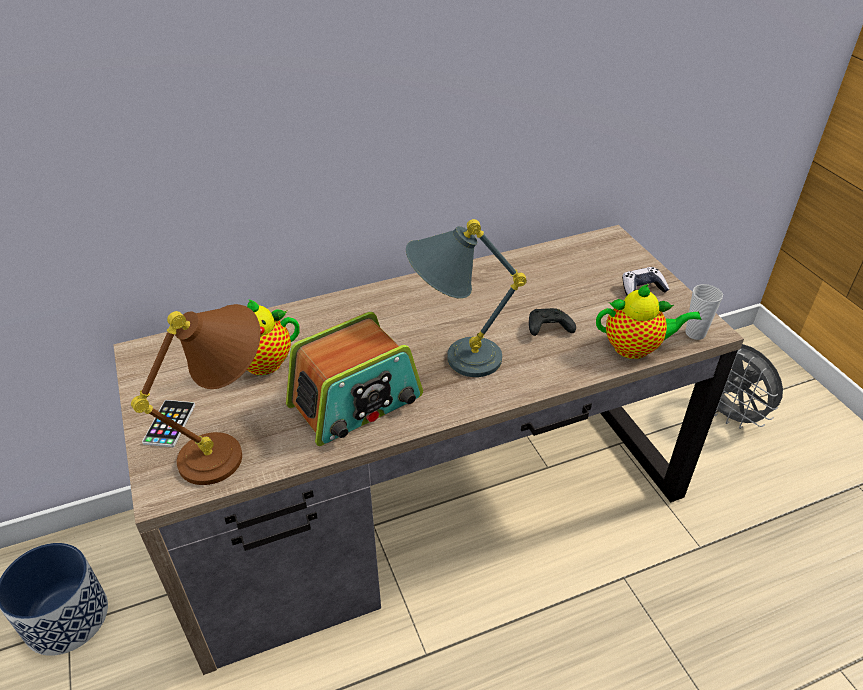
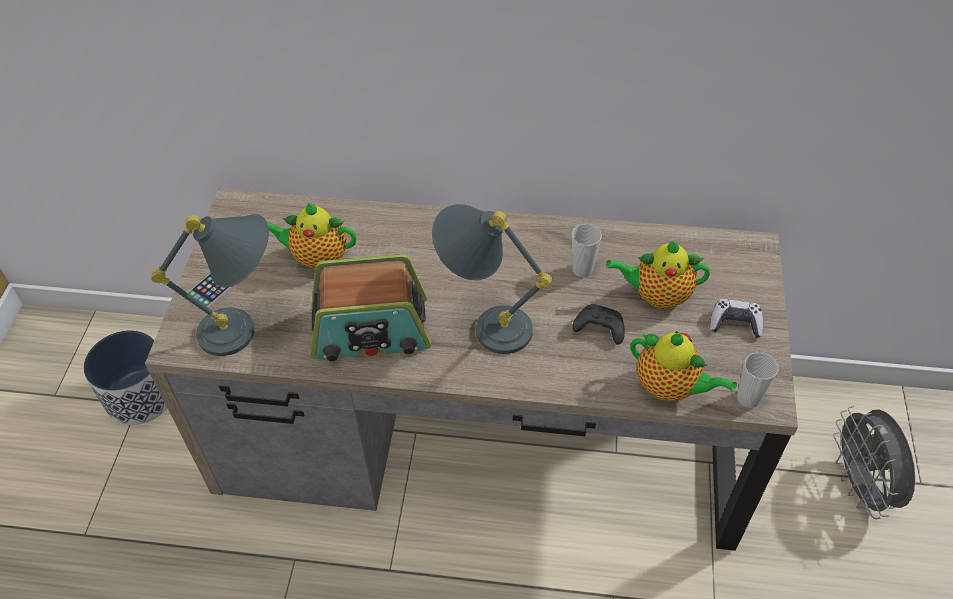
camera: 30 degrees right, 10 degrees up
(232, 448) = (248, 330): brown table lamp -> grey table lamp
(500, 294) = (582, 270): none -> cup
(571, 291) = (657, 295): none -> teapot

